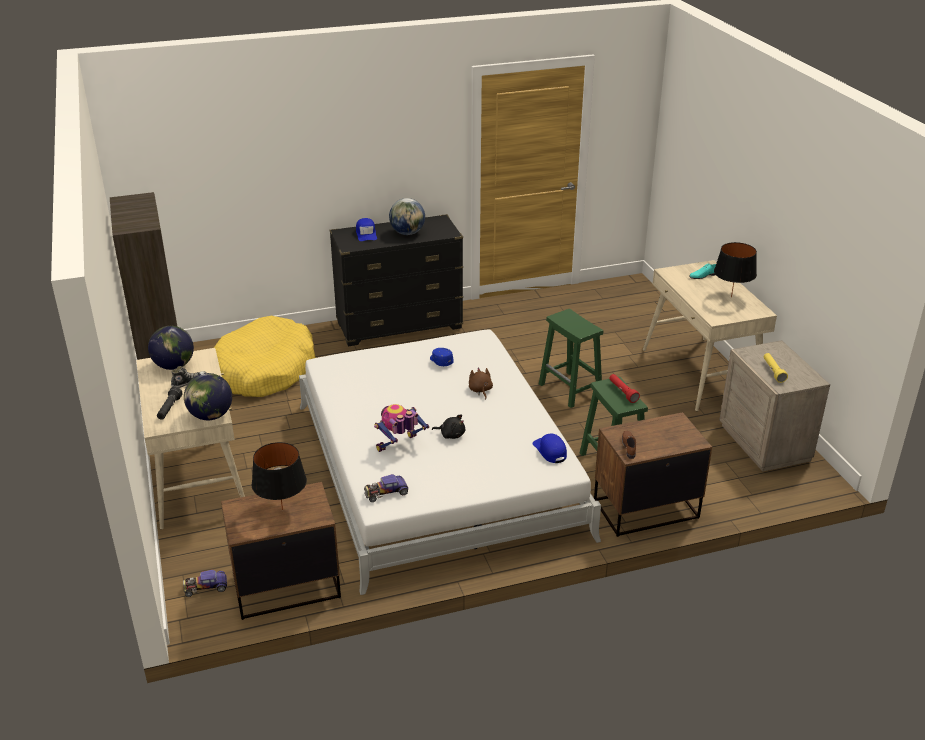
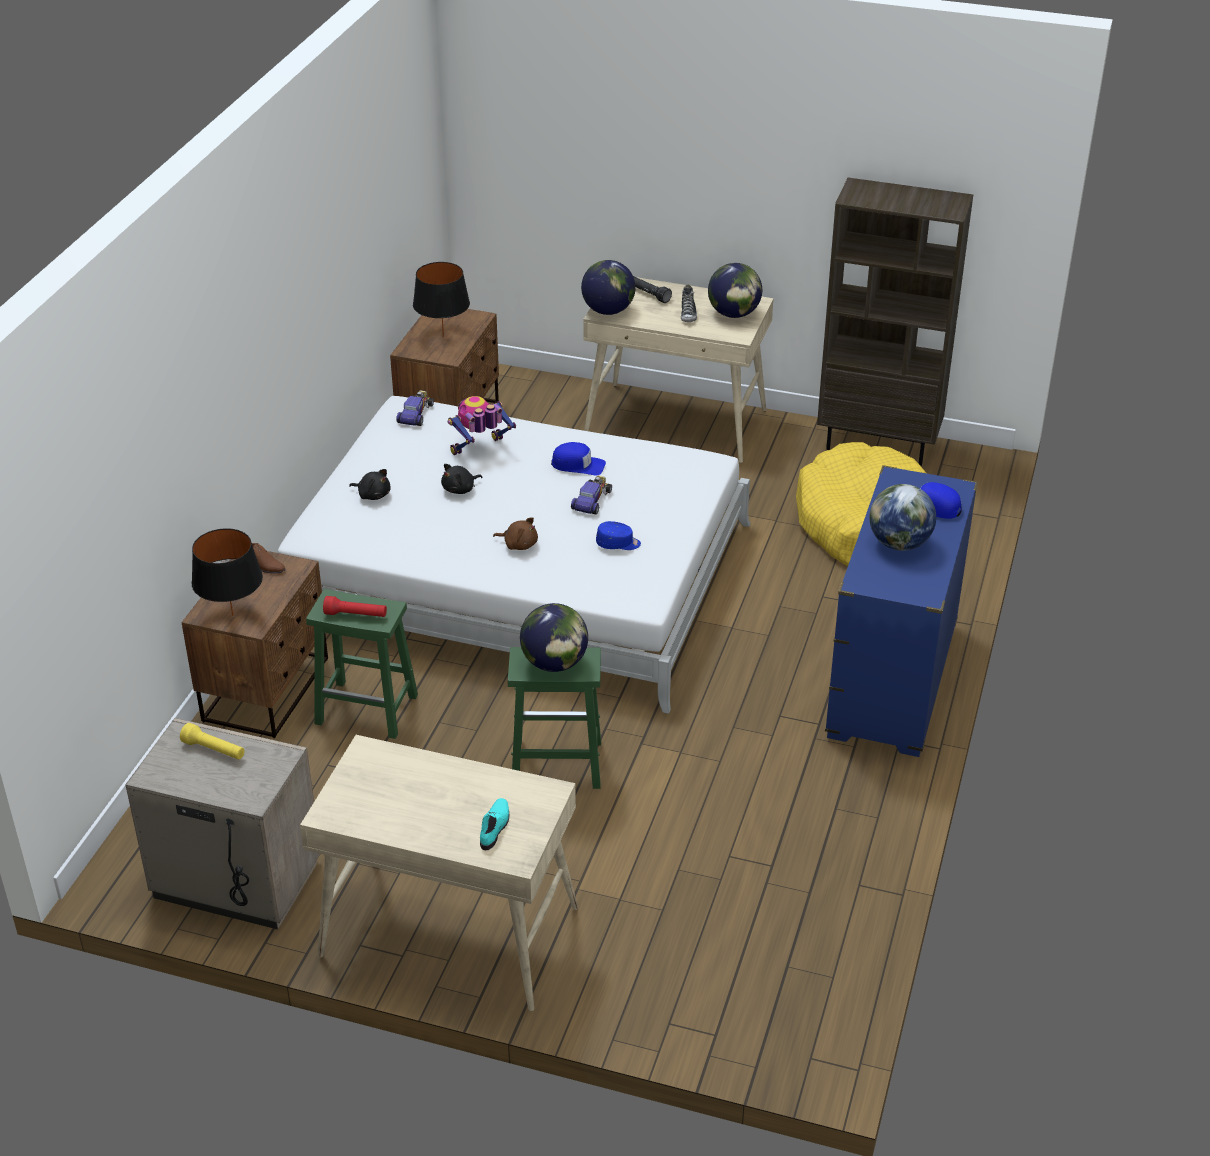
camera: 125 degrees right, 5 degrees up
(205, 587) = (502, 387): toy car -> toy car (592, 500)
(399, 325) = (892, 681): black dresser -> blue dresser
(399, 446) = (480, 450): toy robot -> toy robot turned 120 degrees counterclockwise
(495, 467) = (373, 495): none -> black plush toy
(550, 451) = (351, 542): blue cap -> blue cap (578, 465)
(574, 323) = (554, 663): none -> globe
(731, 297) = (401, 811): black table lamp -> black table lamp (233, 615)

